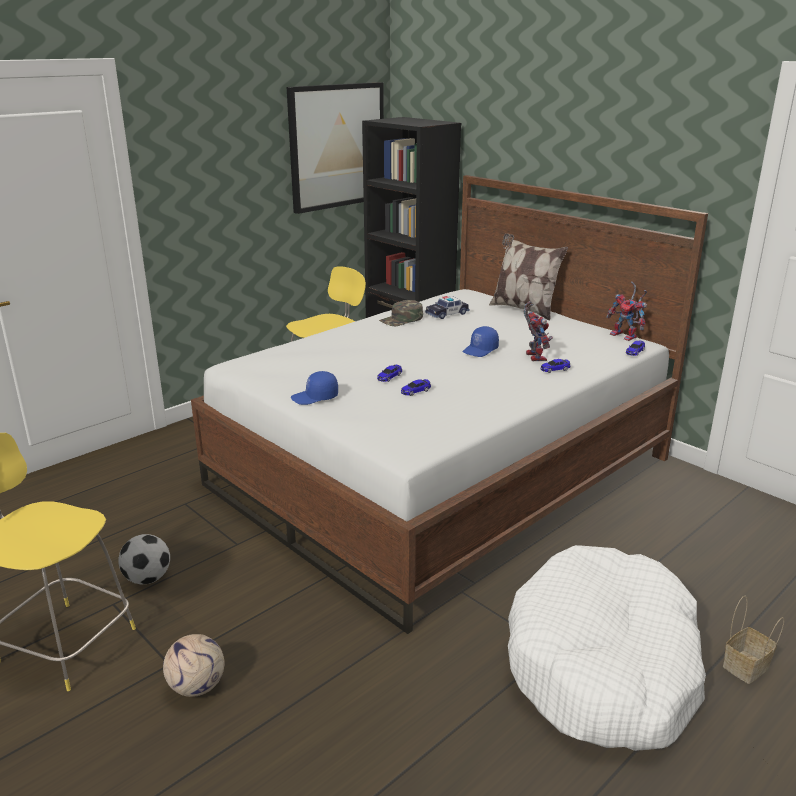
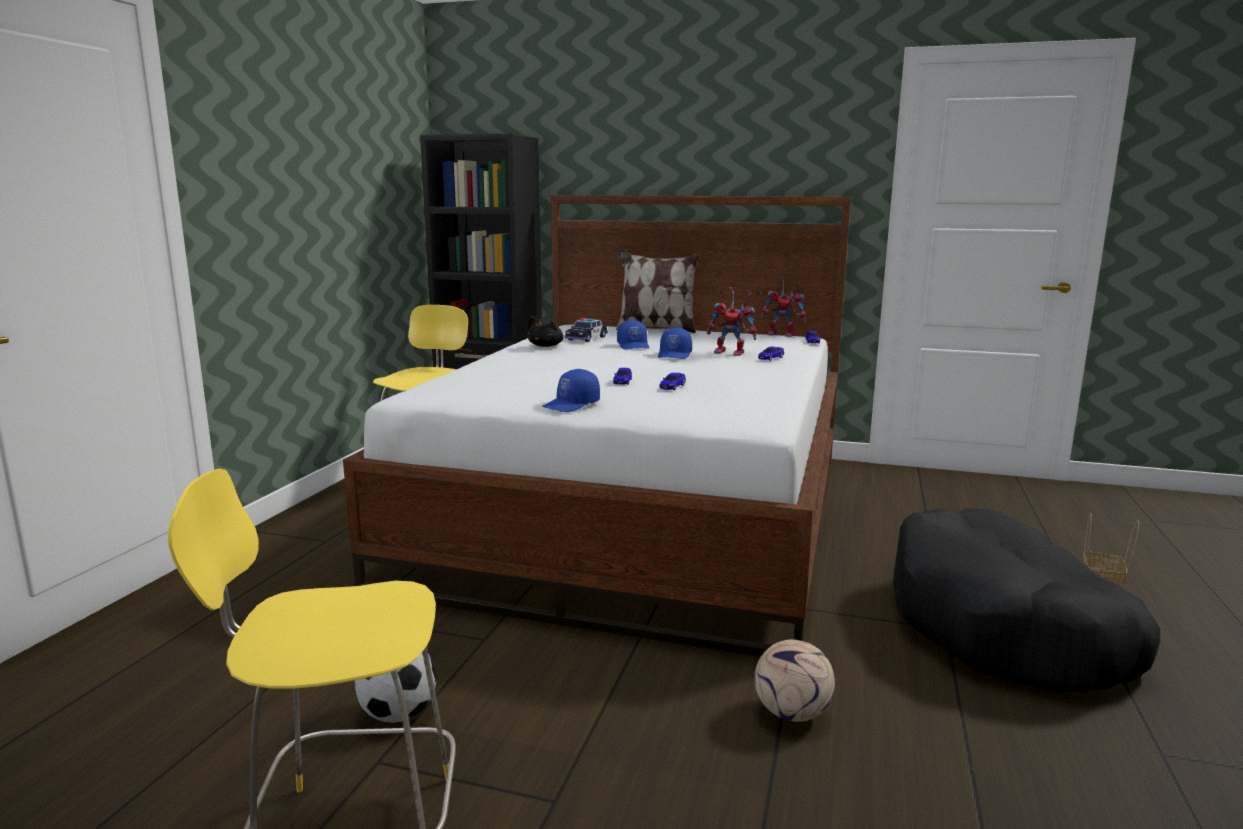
camera: 30 degrees left, 10 degrees down
(197, 686) = (626, 810): football -> football (790, 713)
(337, 146) = (388, 166): picture -> none
(401, 319) = (546, 346): green cap -> black plush toy
(468, 331) = (634, 346): none -> blue cap
(533, 356) = (732, 353): toy robot -> toy robot turned 150 degrees clockwise
(604, 665) = (1005, 627): white dog bed -> black dog bed

